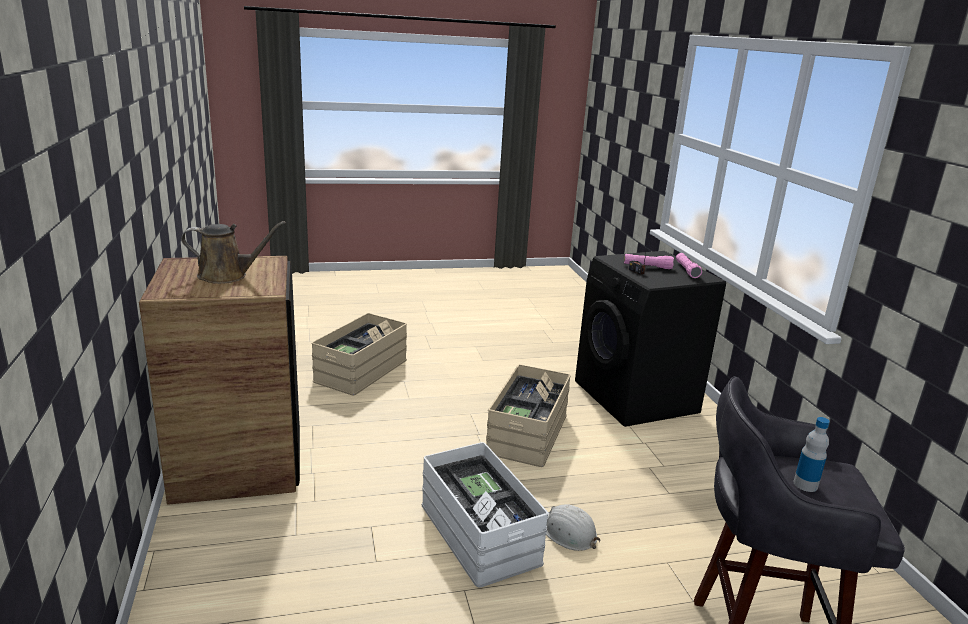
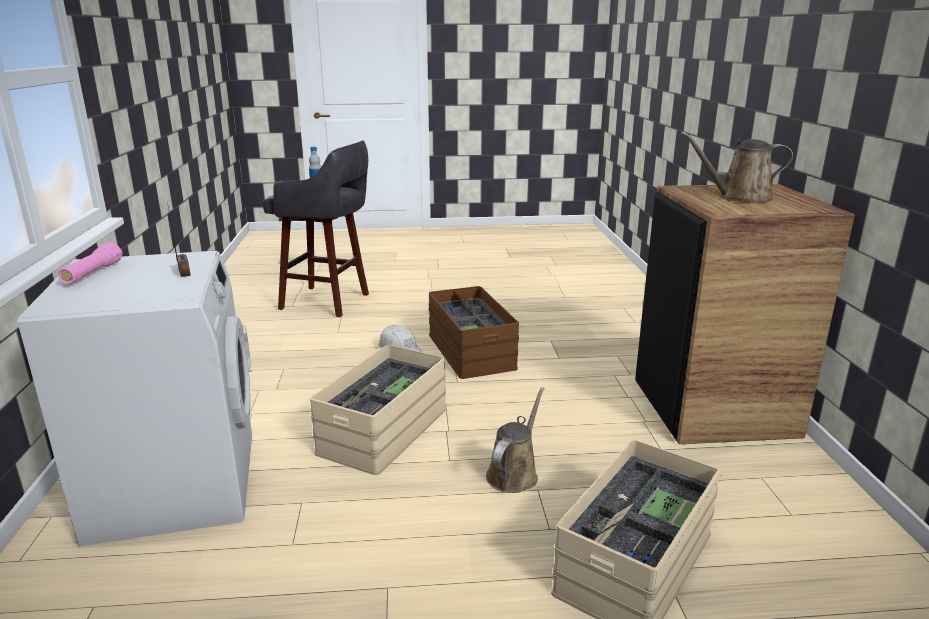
camera: 170 degrees left, 0 degrees up
(424, 406) = (514, 473): none -> brown watering can
(480, 532) = (469, 351): white storage box -> brown storage box
(633, 396) = (179, 482): black washing machine -> white washing machine
(647, 267) = (145, 280): pink flashlight -> none

